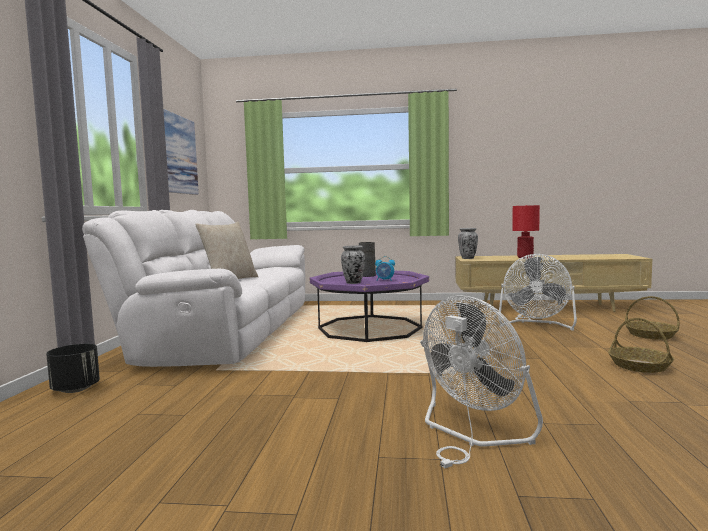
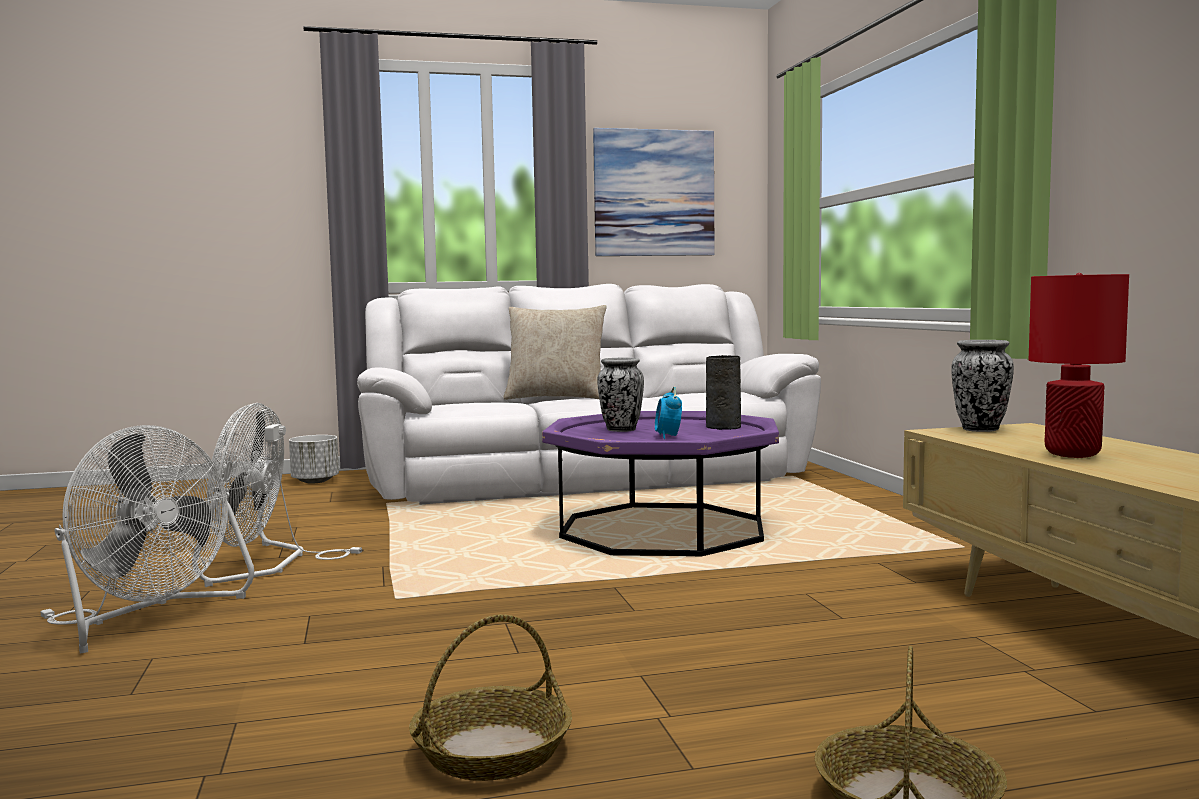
camera: 70 degrees right, 0 degrees up
(75, 389) = (315, 481): black planter -> white planter
(533, 324) = (861, 642): white fan -> white fan (270, 562)

